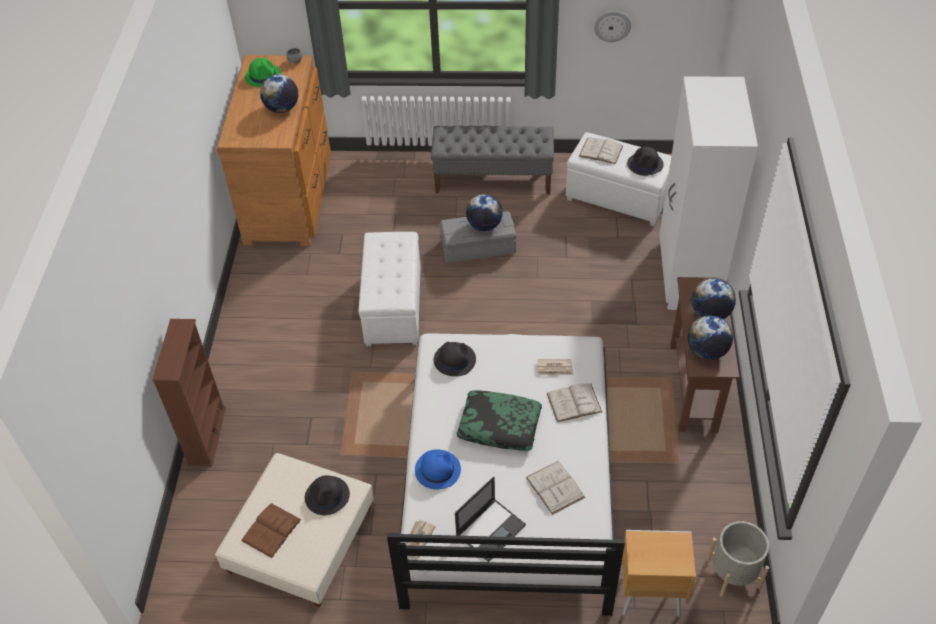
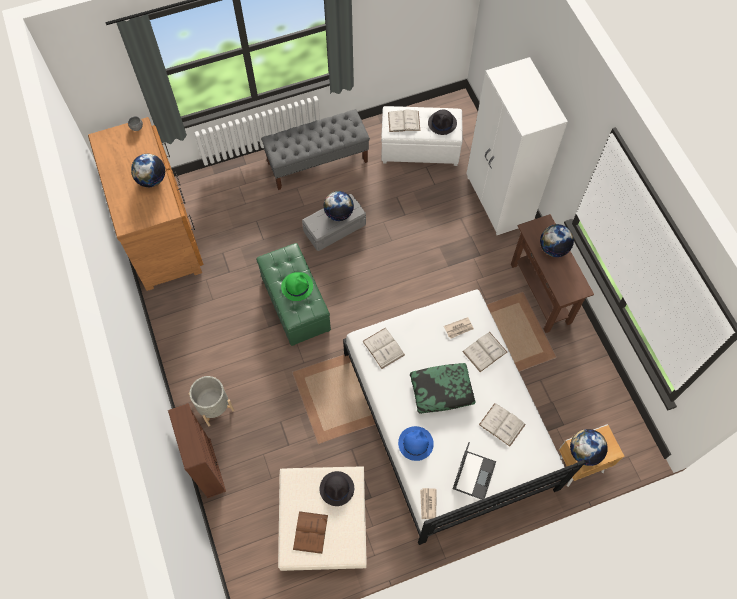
camera: 25 degrees left, 15 degrees up
(263, 76) = (117, 151): green hat -> green hat (297, 286)
(393, 307) = (295, 305): white ottoman -> green ottoman
(454, 359) = (383, 348): black hat -> white book
(612, 26) = (392, 22): wall clock -> none
(707, 351) = (564, 280): globe -> globe (584, 452)
(733, 573) = (623, 426): grey planter -> grey planter (214, 406)

